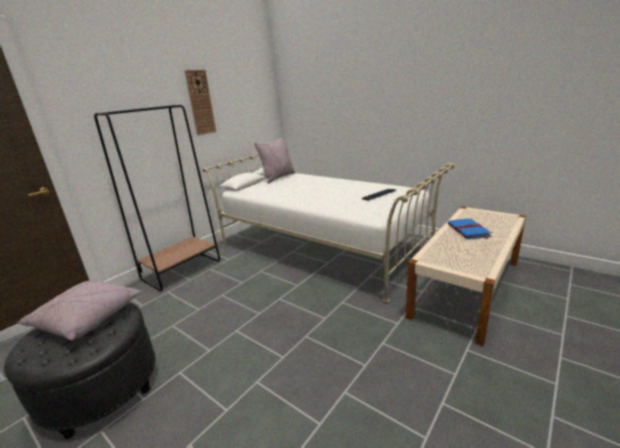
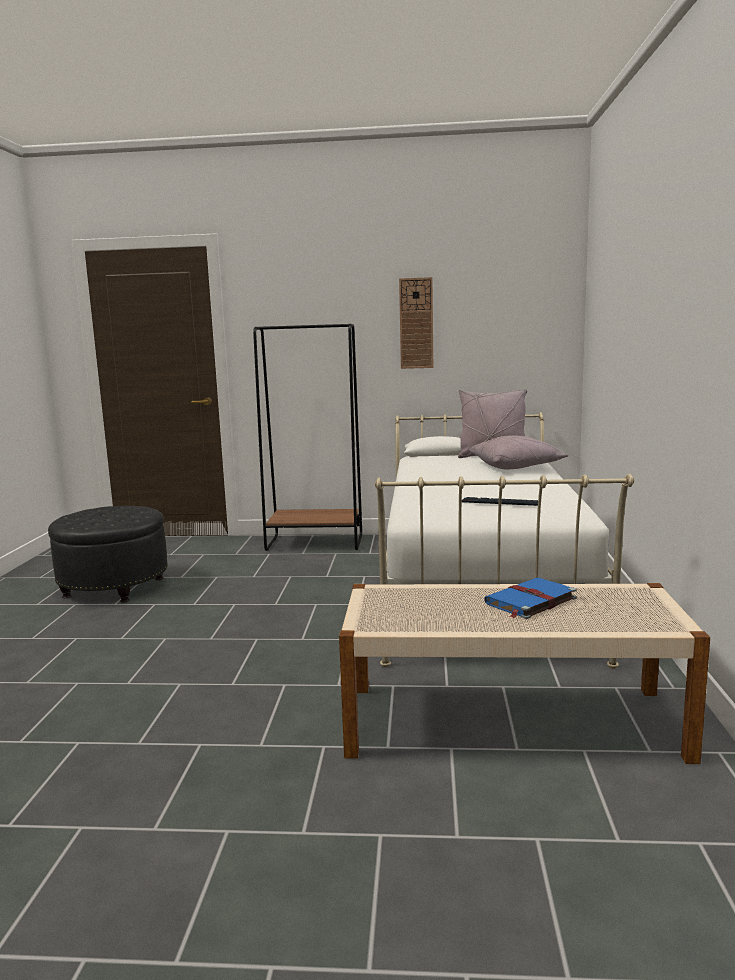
camera: 55 degrees right, 10 degrees down
(89, 318) = (125, 513): purple pillow -> purple pillow (516, 467)

